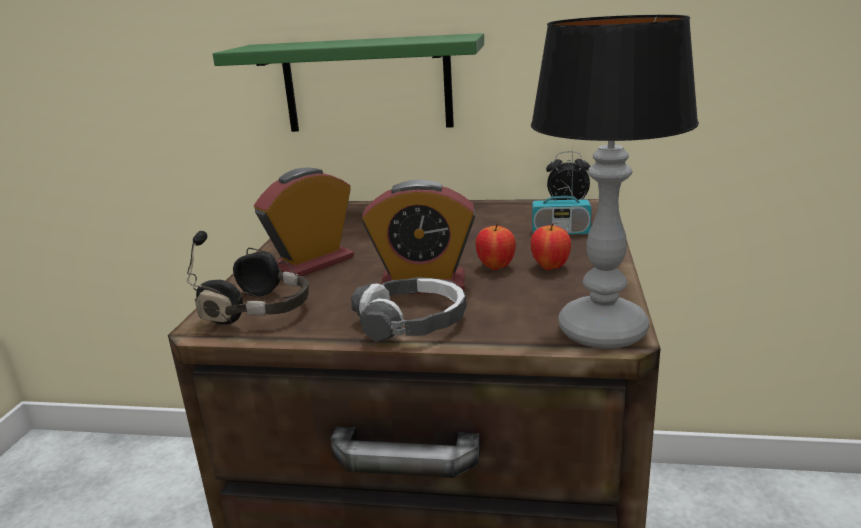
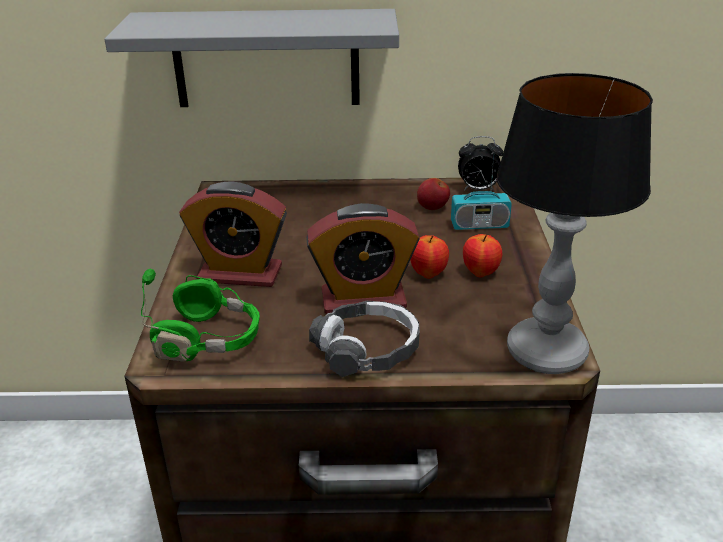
camera: 10 degrees left, 10 degrees up
(260, 310) = (209, 340): black headphones -> green headphones
(313, 263) = (240, 274): alarm clock -> alarm clock turned 120 degrees counterclockwise
(367, 85) = (266, 59): green shelf -> grey shelf
(517, 219) = (432, 208): none -> apple

